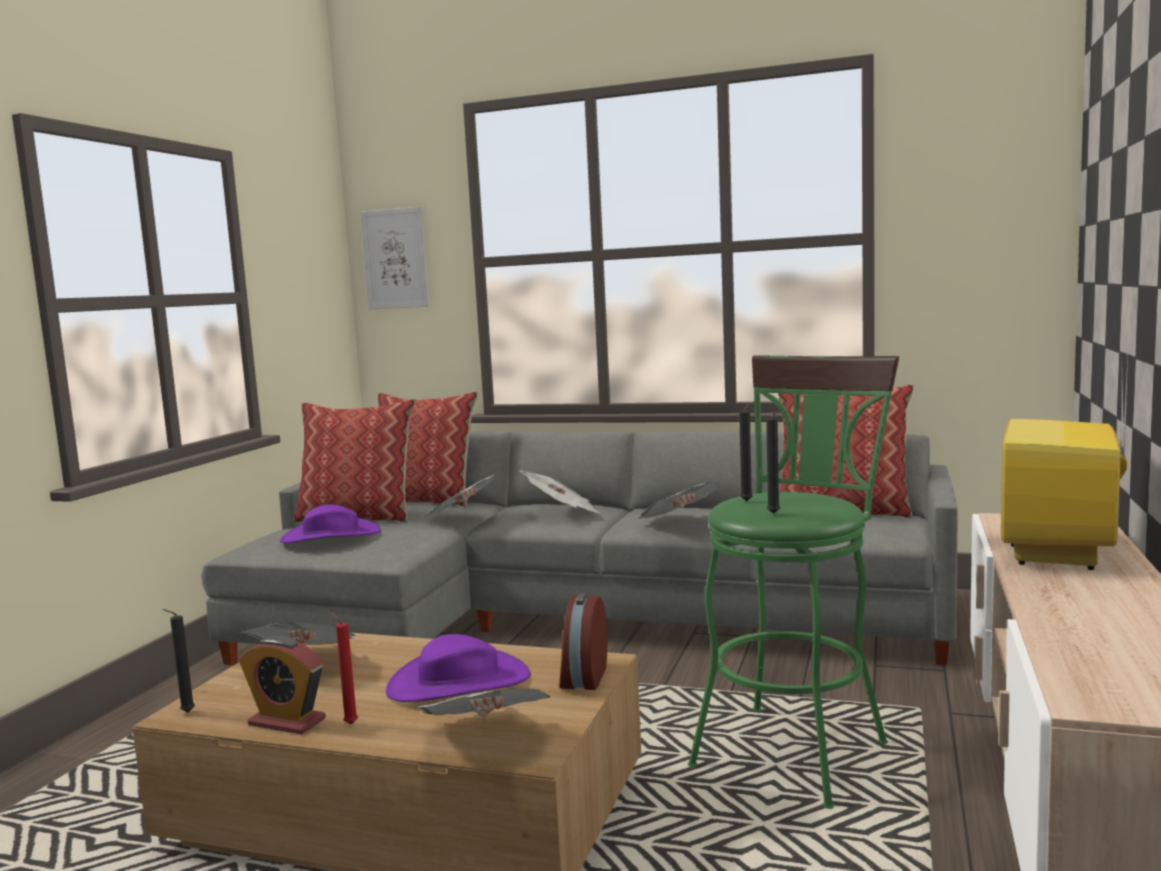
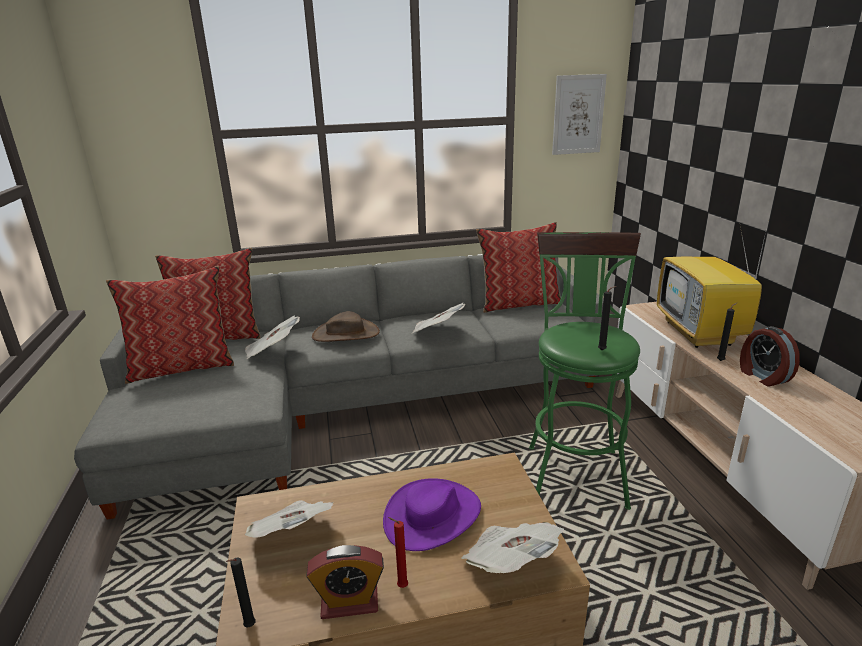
camera: 30 degrees left, 15 degrees up
(331, 536) = (184, 395): purple hat -> none
(395, 259) = (132, 130): picture -> picture (578, 115)
(562, 512) = (346, 334): newspaper -> brown hat
(583, 677) = (507, 484): alarm clock -> alarm clock (762, 376)
(748, 501) = (569, 339): black candle -> black candle (721, 360)

